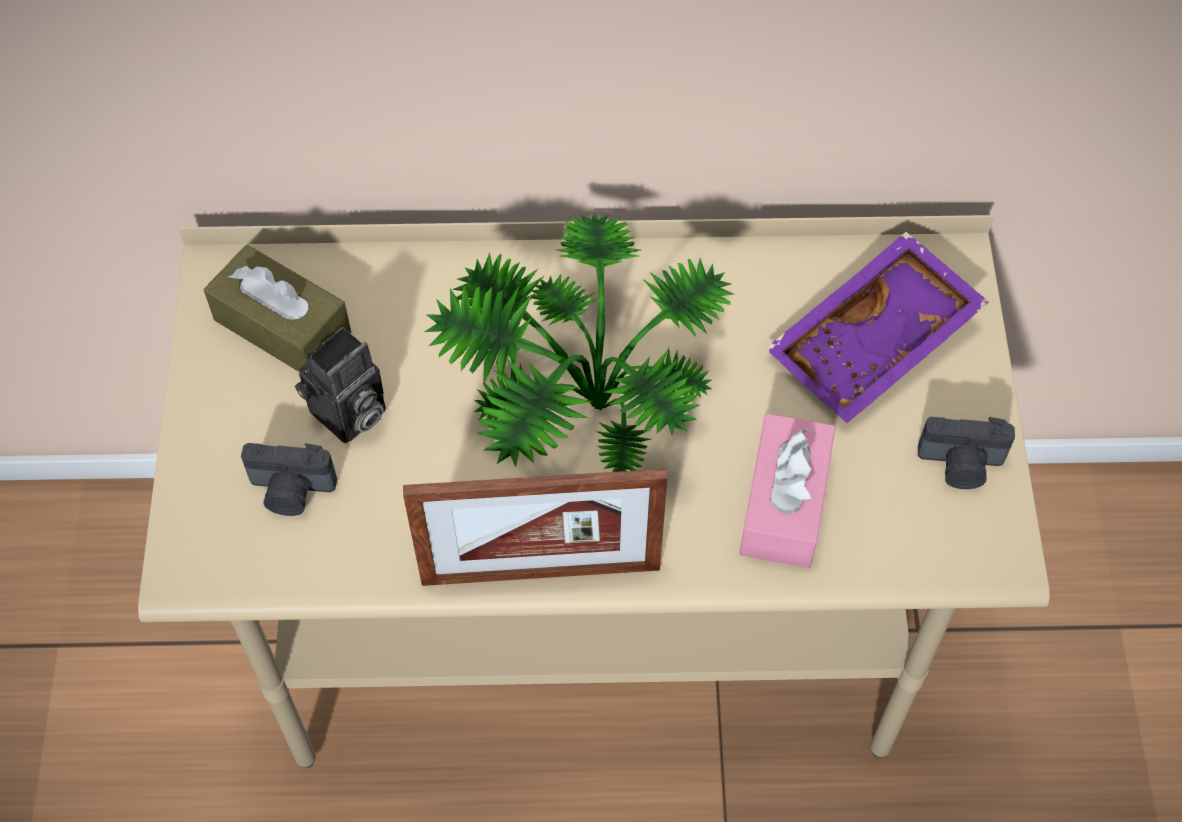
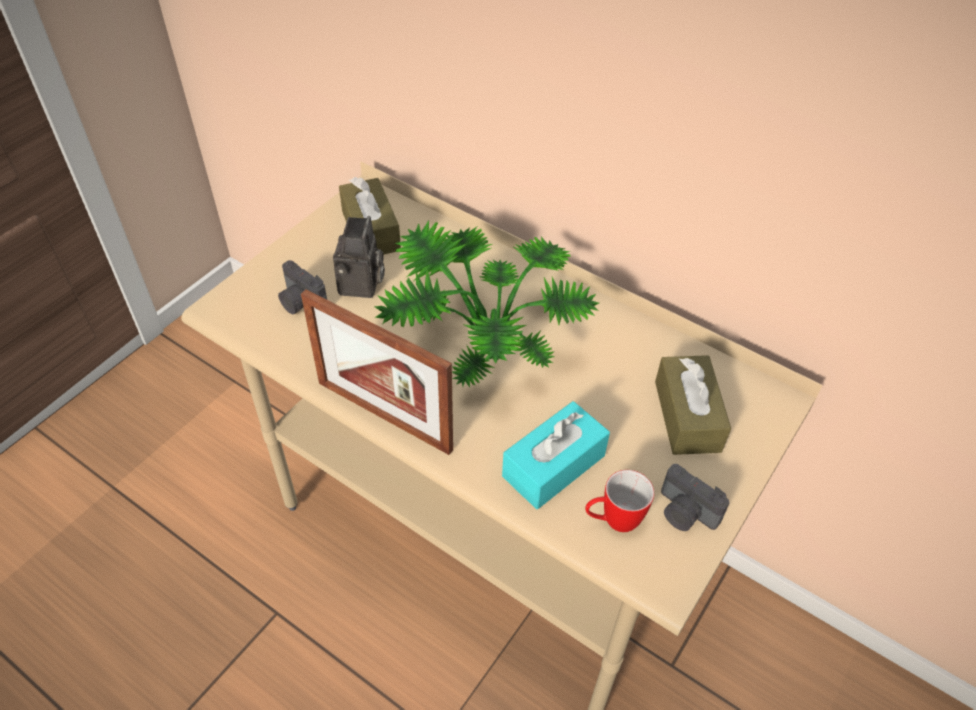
camera: 35 degrees right, 10 degrees down
(348, 416) = (361, 286): camera -> camera turned 75 degrees counterclockwise
(784, 503) = (553, 466): pink tissue box -> turquoise tissue box
(875, 344) = (687, 416): purple tray -> brown tissue box
(897, 526) = (612, 521): none -> mug

